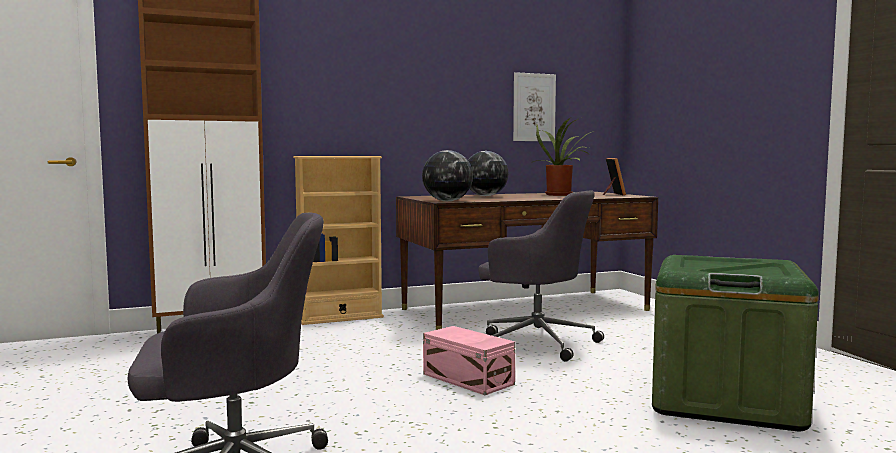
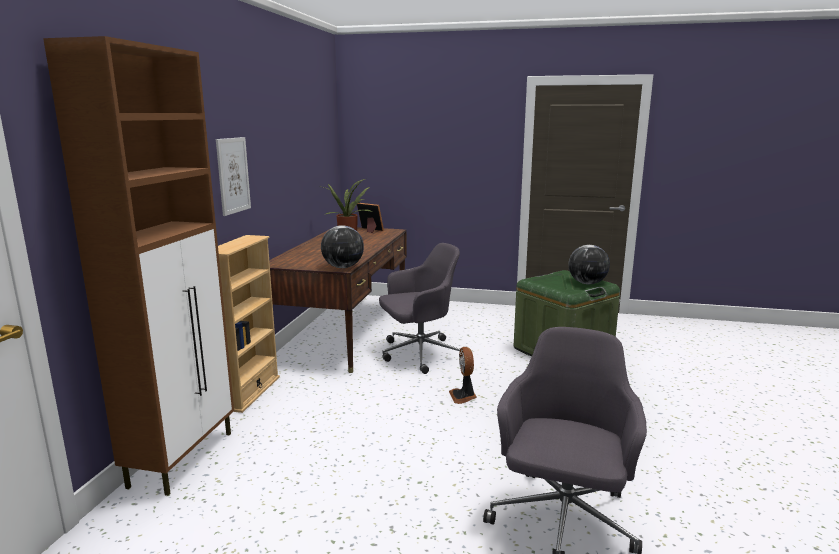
camera: 55 degrees left, 10 degrees up
(468, 380) = (463, 396): pink storage box -> fan
(485, 196) = (315, 251): globe -> globe (587, 283)
(534, 107) = (308, 167): picture -> picture (233, 175)

